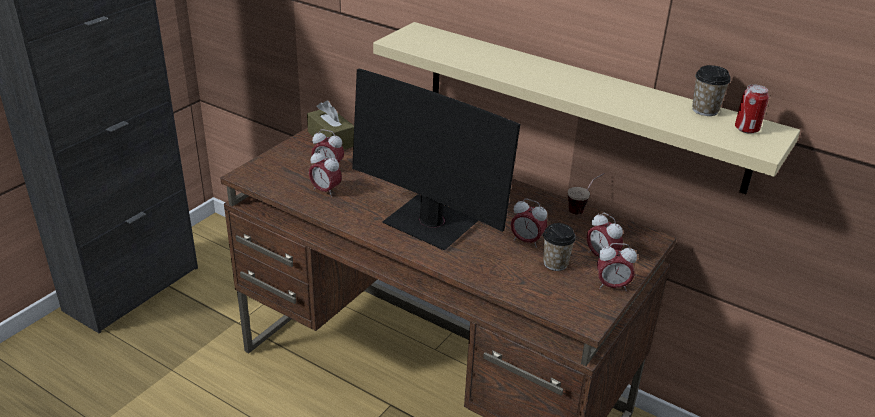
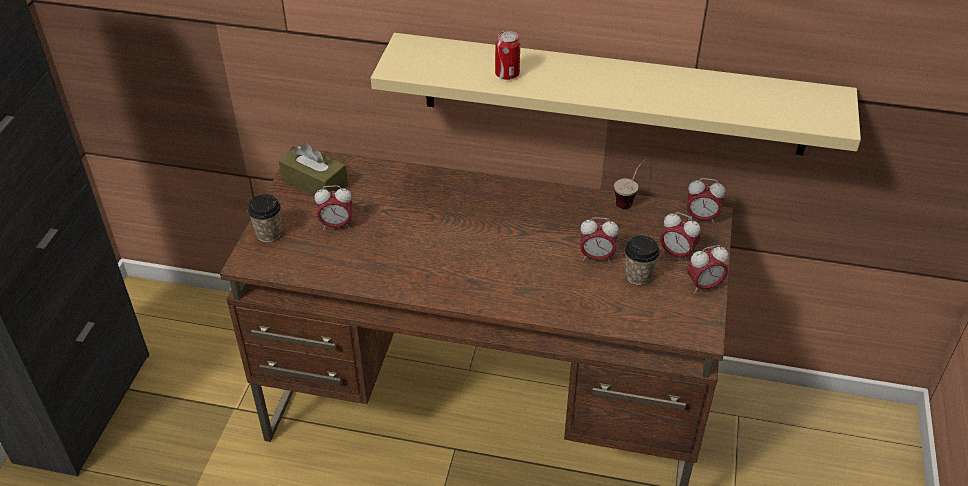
camera: 20 degrees left, 10 degrees up
(325, 191) = (352, 256): alarm clock -> alarm clock (701, 218)
(430, 224) = (489, 265): monitor -> none
(705, 110) = (761, 86): cup -> cup (269, 234)
(746, 129) = (811, 101): can -> can (507, 74)

